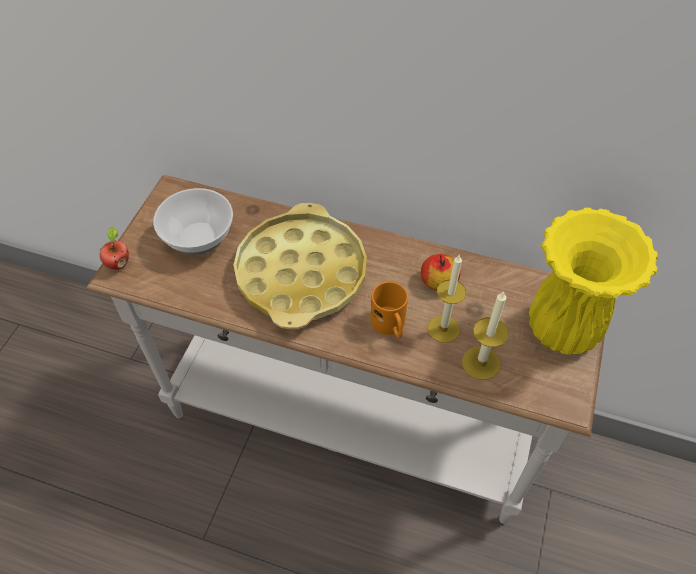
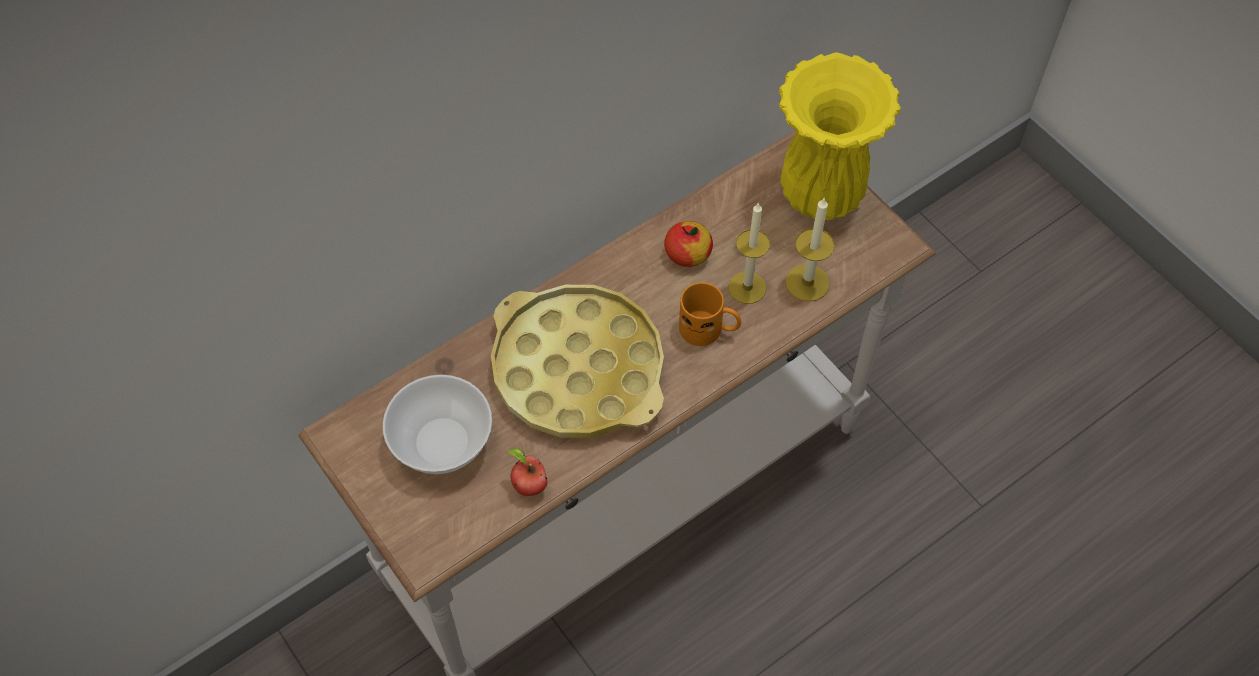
camera: 55 degrees left, 5 degrees up
(118, 263) = (411, 546): apple -> apple (528, 486)

